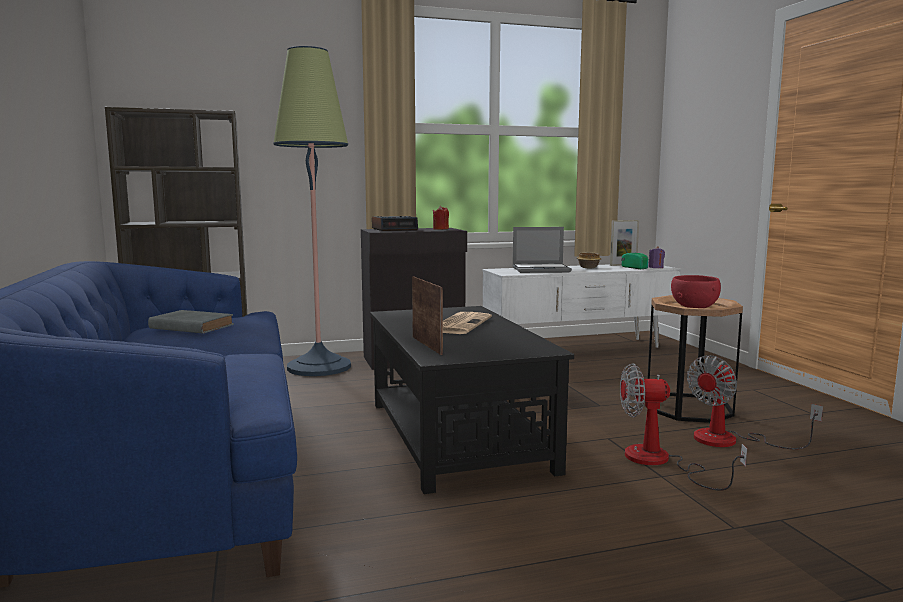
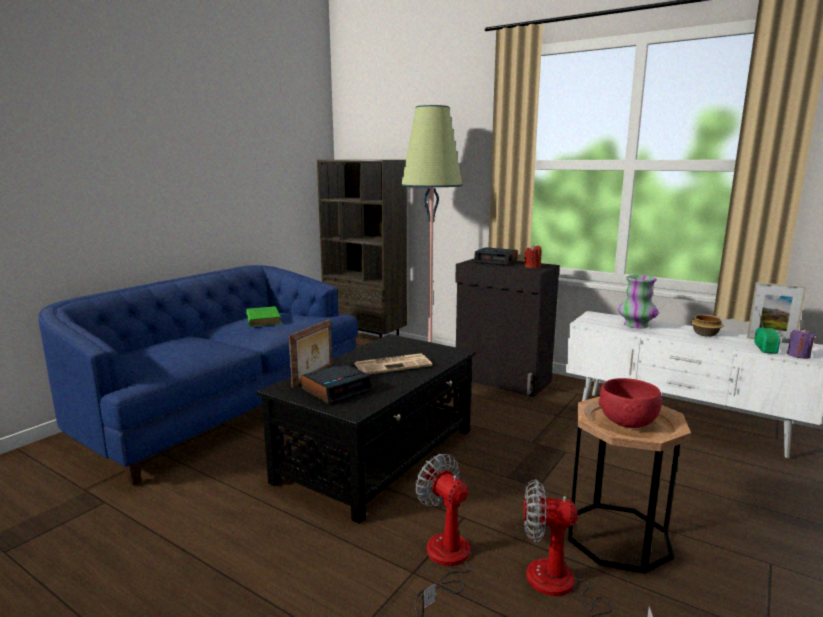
camera: 50 degrees right, 5 degrees up
(190, 326) = (263, 319): grey book -> green book
(484, 346) = (336, 390): none -> alarm clock
(541, 270) = (636, 325): laptop -> vase

